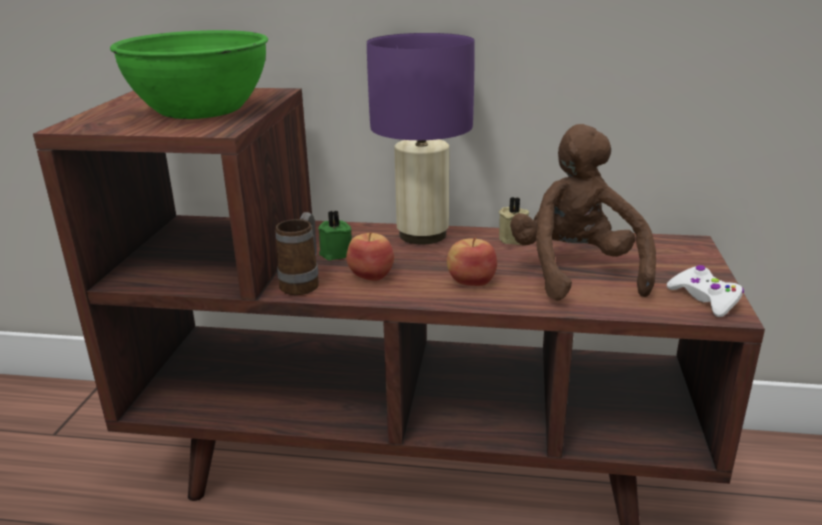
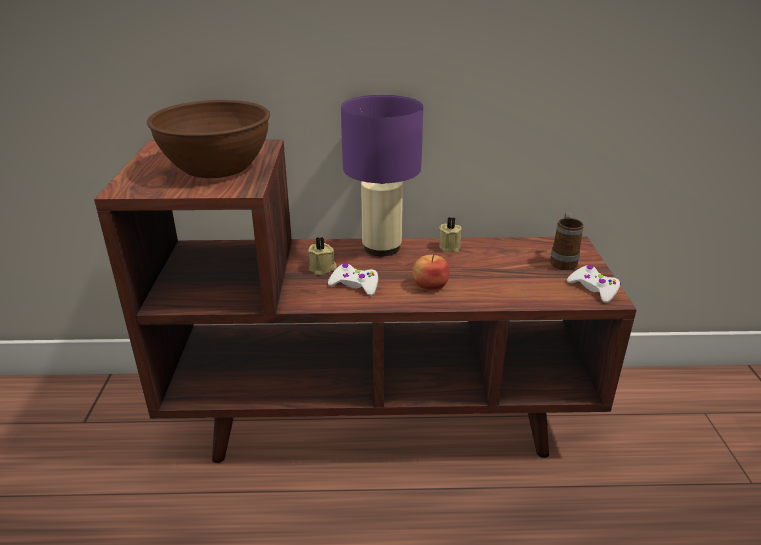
camera: 10 degrees left, 5 degrees up
(200, 109) = (216, 167): green bowl -> brown bowl
(303, 282) = (306, 296): mug -> mug (563, 261)
(338, 253) = (323, 268): green candle -> beige candle
(371, 274) = (355, 285): apple -> white game controller
(575, 271) = (502, 272): brown plush toy -> none

